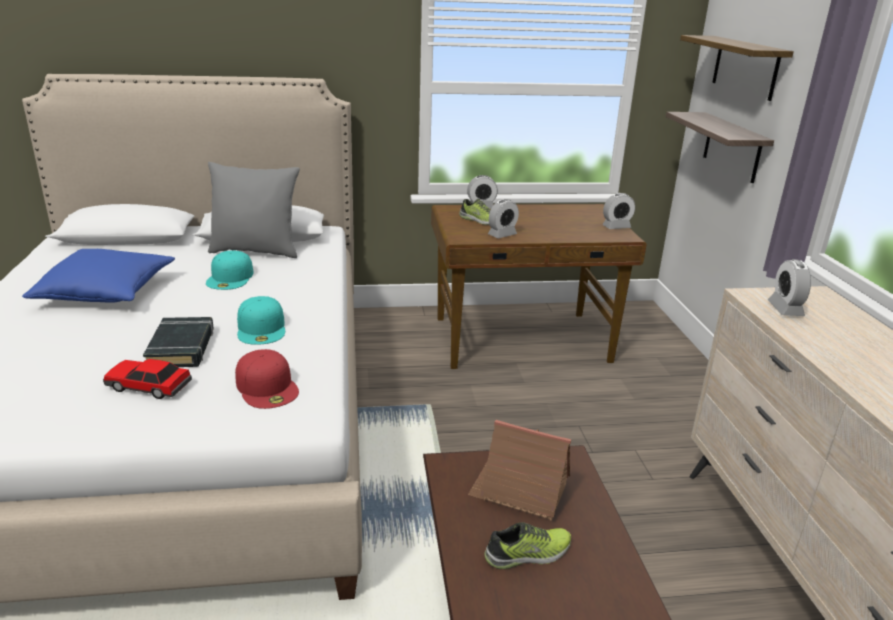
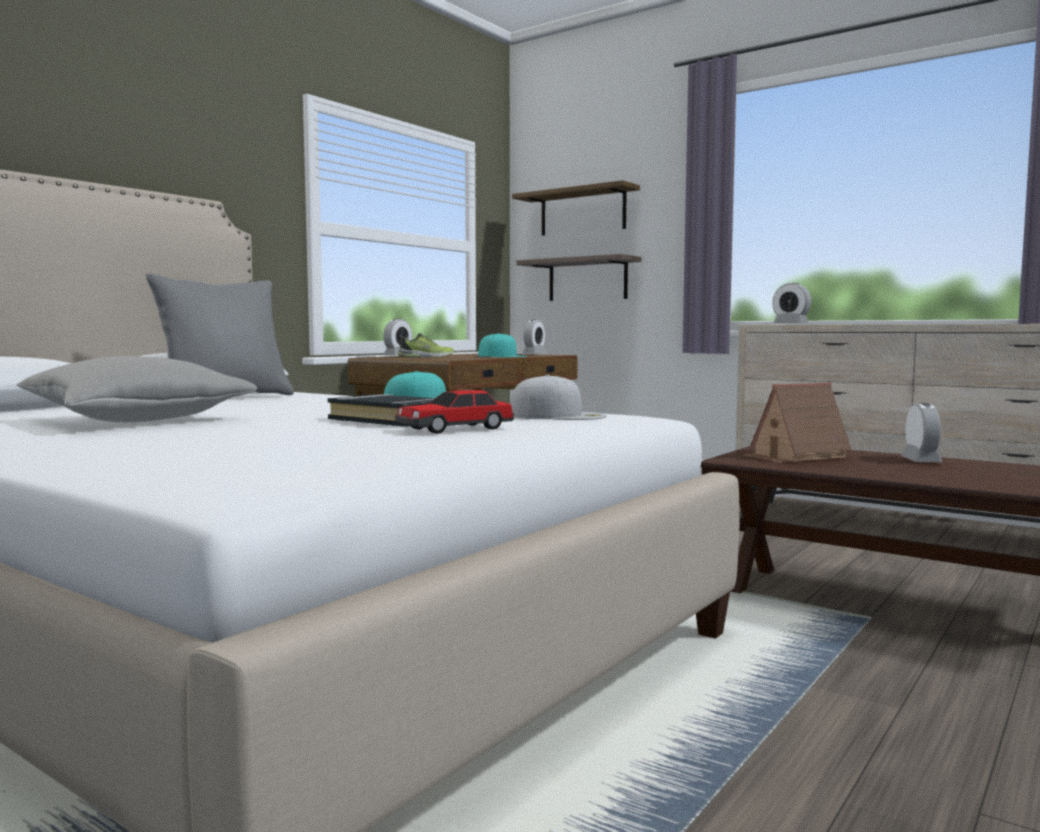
camera: 45 degrees left, 20 degrees down
(106, 292) = (138, 420): blue pillow -> grey pillow
(231, 278) = (265, 404): turquoise cap -> turquoise cap (502, 356)
(267, 387) = (558, 416): red cap -> white cap
(502, 235) = (472, 358): alarm clock -> alarm clock (921, 461)
(528, 554) = (880, 466): shoe -> none

